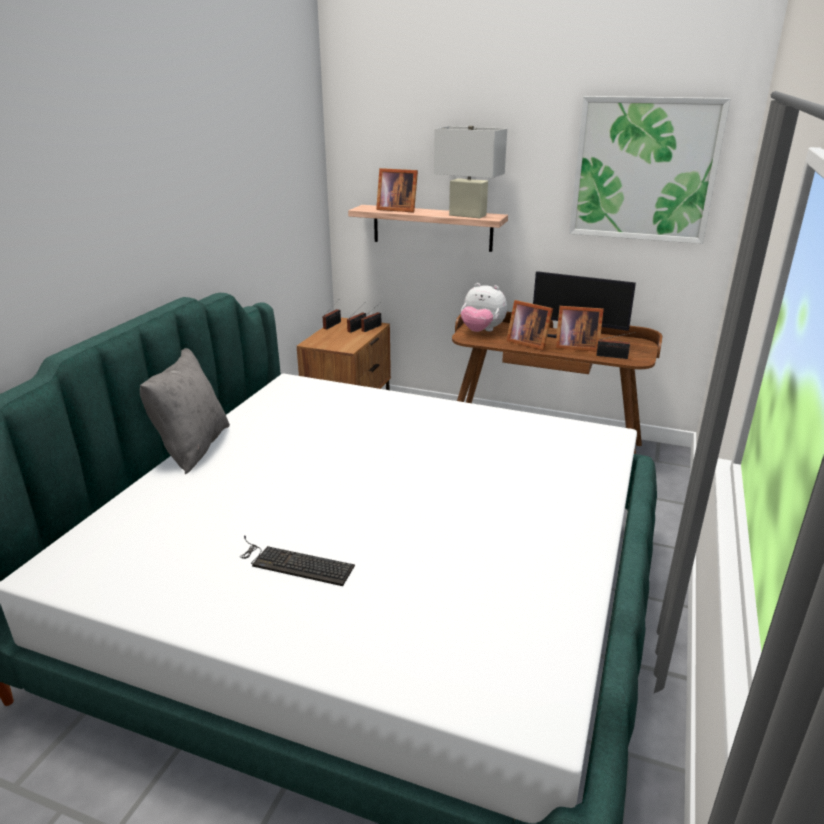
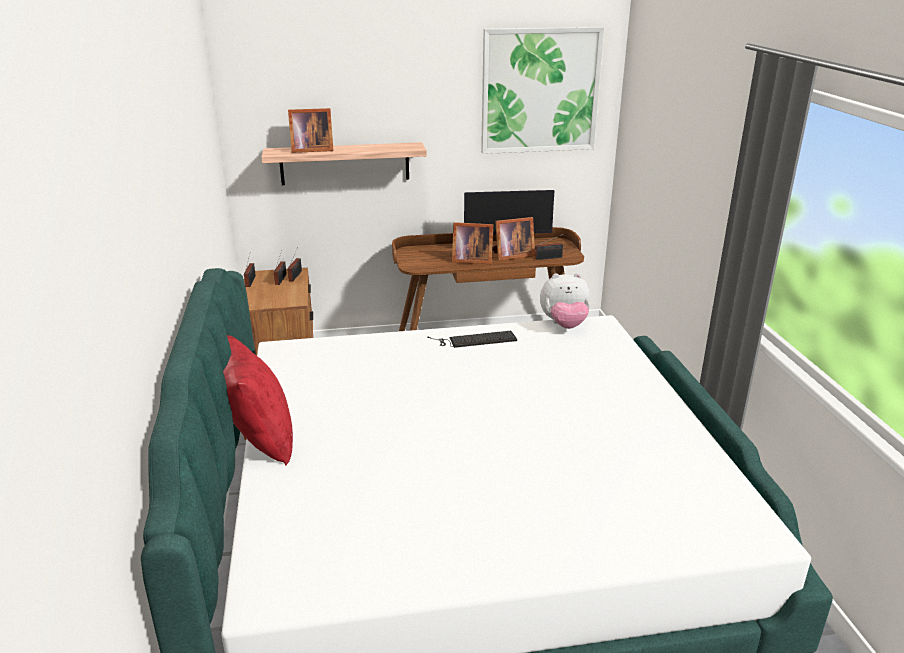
camera: 30 degrees left, 0 degrees up
(192, 448) = (260, 439): grey pillow -> red pillow
(292, 562) = (480, 503): keyboard -> keyboard (474, 340)
(467, 215) = (389, 148): white table lamp -> none
(481, 331) = (420, 257): plush toy -> plush toy (564, 325)

